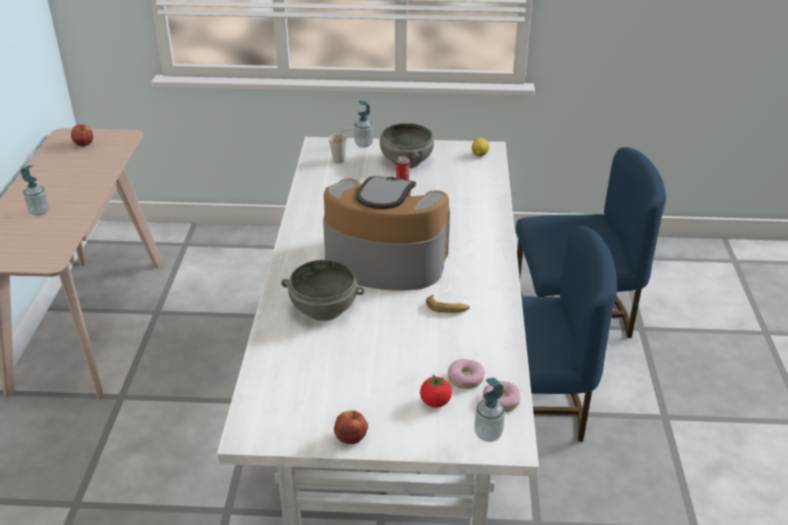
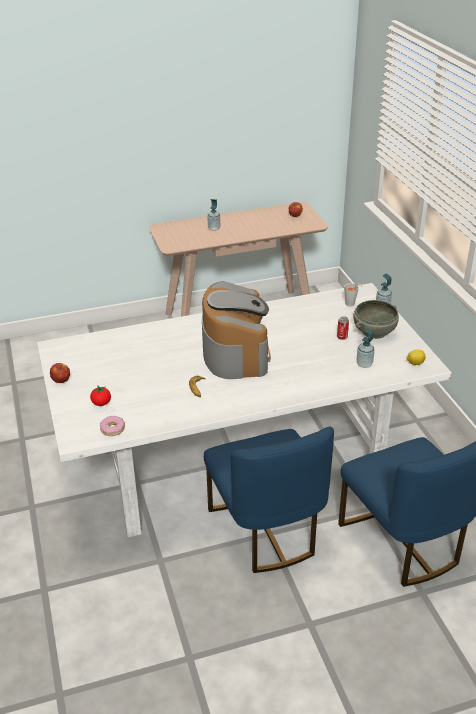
camera: 70 degrees right, 0 degrees up
(324, 308) = (172, 342): grey bowl -> none
(465, 378) = (128, 411): donut -> none
(488, 434) = (80, 429): soap dispenser -> soap dispenser (364, 364)

